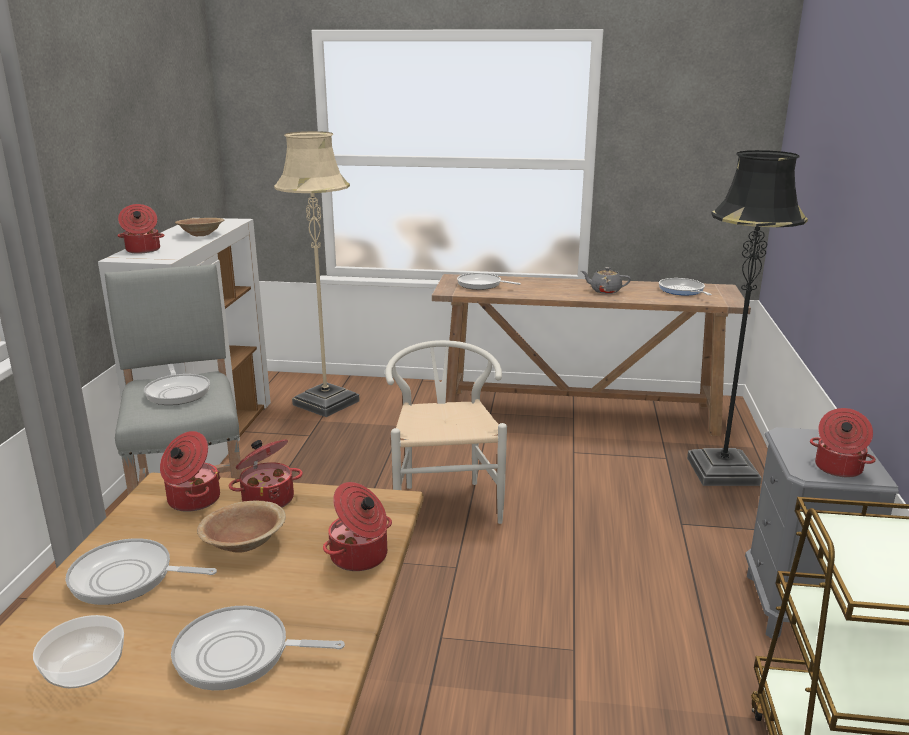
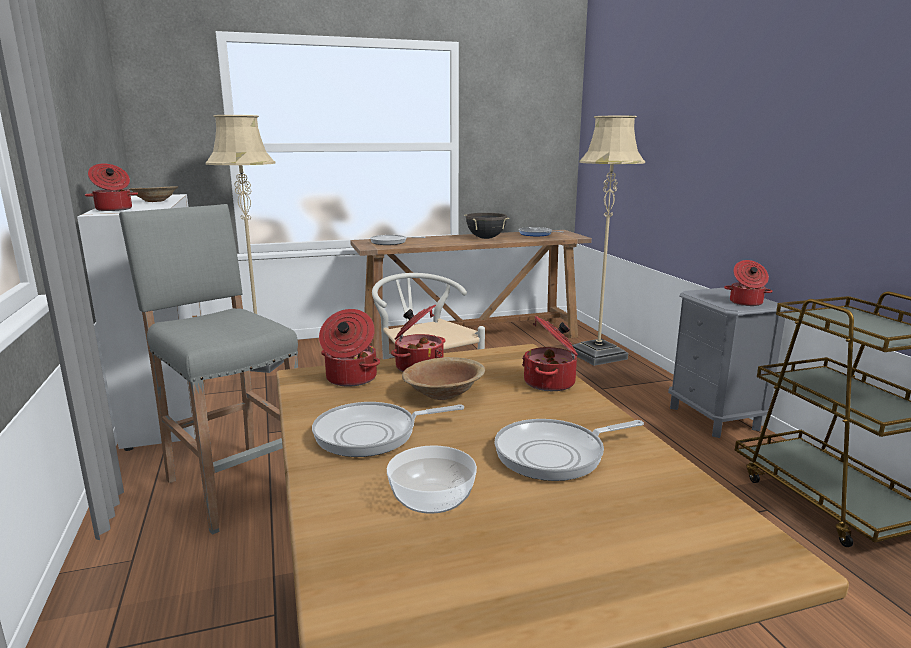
camera: 25 degrees left, 5 degrees down
(178, 392) = (218, 322): frying pan -> none
(604, 291) = (486, 238): grey teapot -> black cooking pot
(722, 471) = (598, 355): black floor lamp -> beige floor lamp

